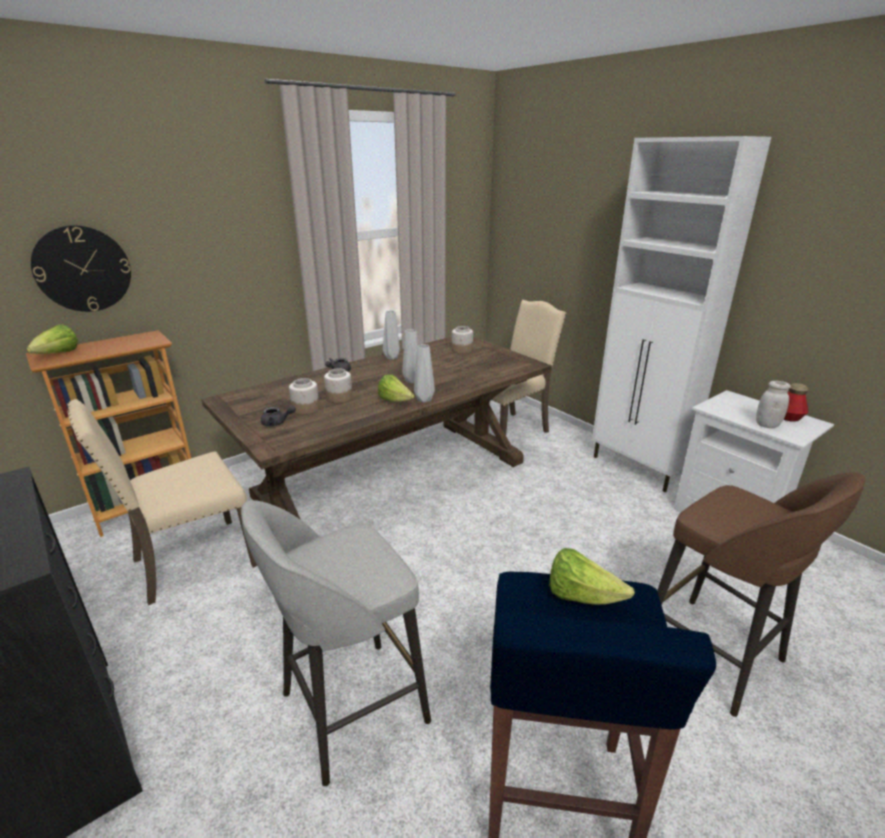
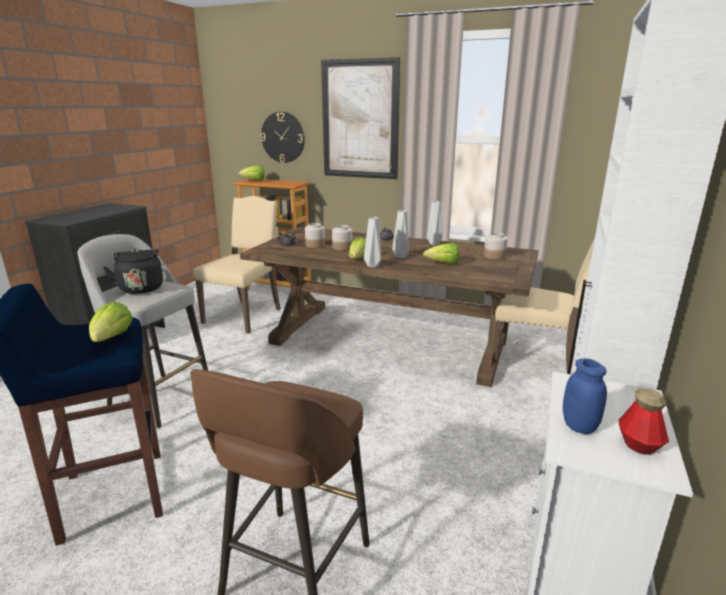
camera: 60 degrees right, 5 degrees down
(191, 562) = (245, 315): beige chair -> beige chair turned 90 degrees clockwise
(222, 226) = (360, 120): none -> picture
(338, 564) = (141, 288): none -> black kettle
(457, 372) = (443, 264): none -> lettuce
(767, 425) = (579, 426): white jar -> blue jar

